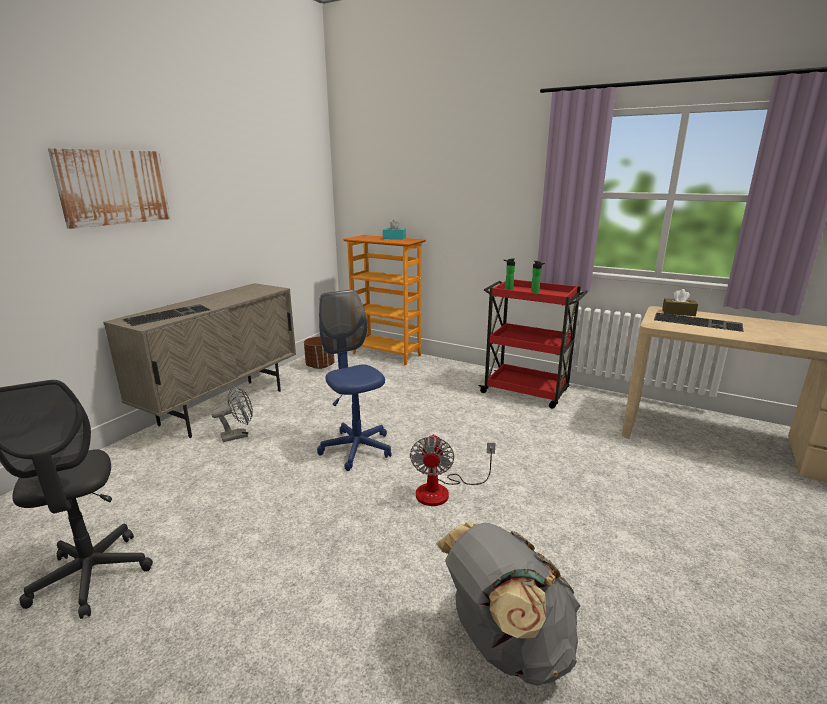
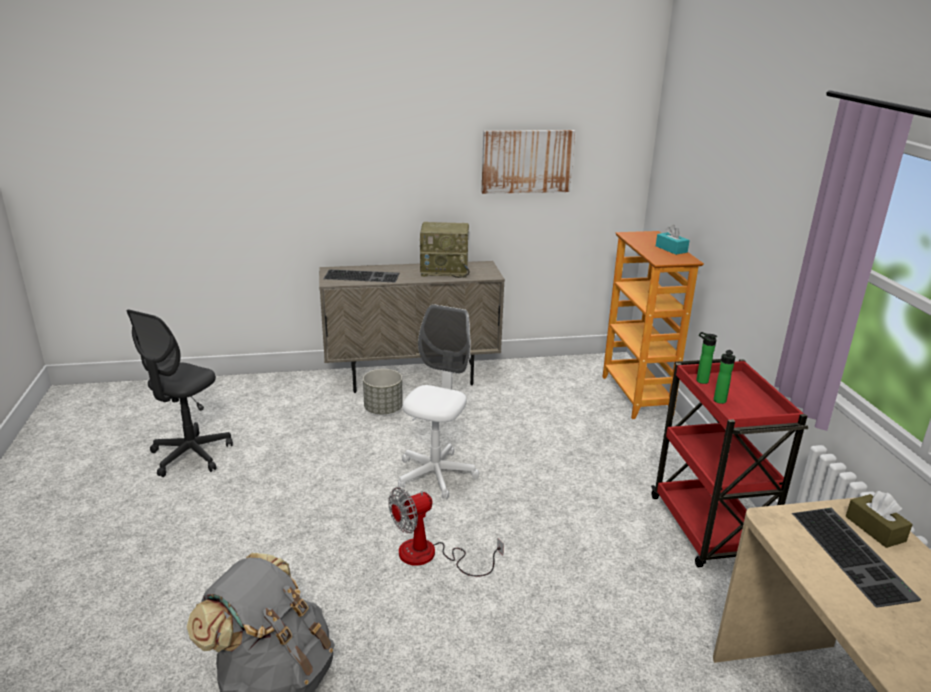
camera: 50 degrees right, 5 degrees up
(114, 187) = (350, 152): picture -> picture (527, 161)
(233, 295) = (445, 270): none -> radio
(239, 435) = (383, 409): grey fan -> grey planter
(320, 366) = (547, 376): brown planter -> none
(356, 449) = (436, 475): blue office chair -> white office chair

